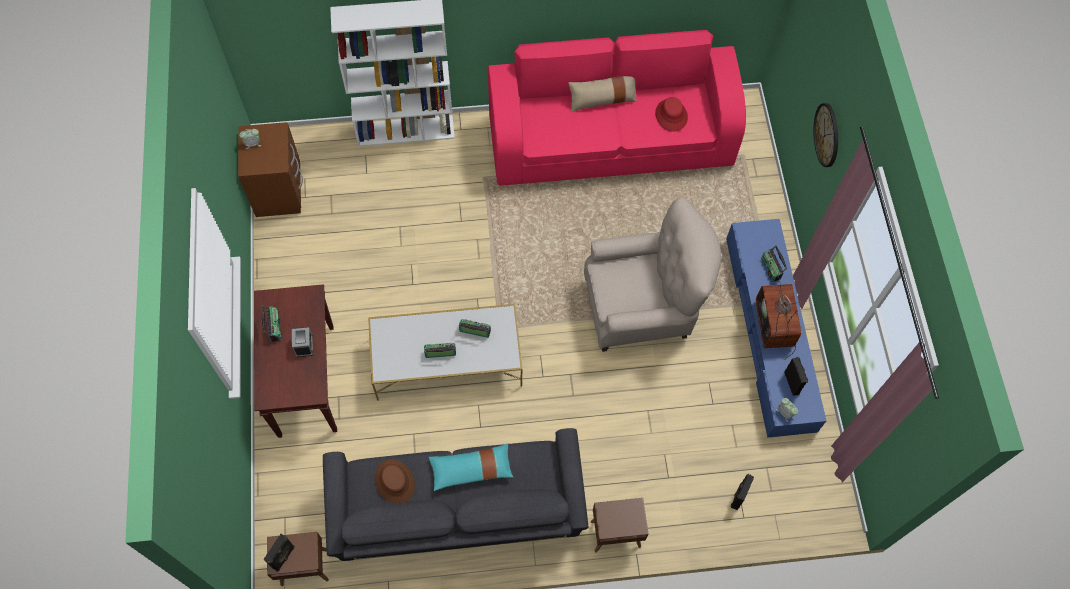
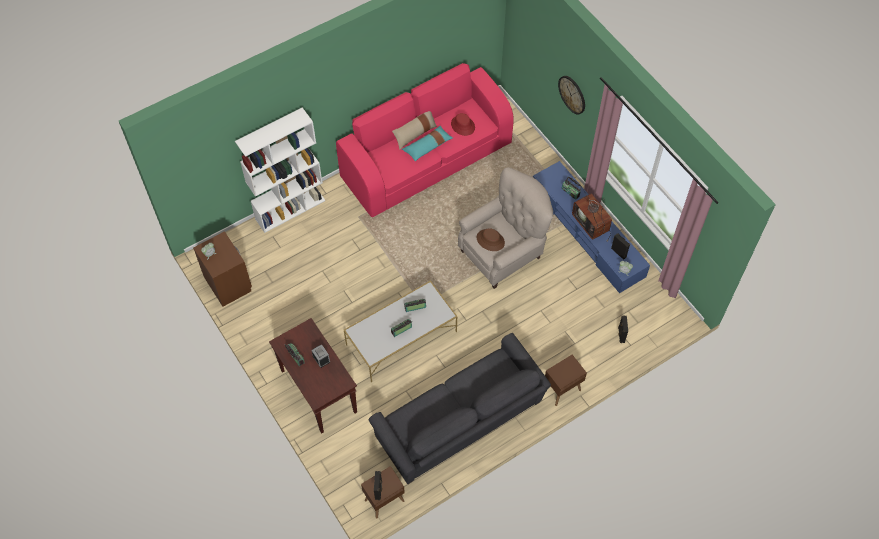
camera: 25 degrees left, 5 degrees down
(395, 482) = (419, 416): brown hat -> brown hat (490, 240)
(471, 469) = (462, 387): turquoise pillow -> turquoise pillow (427, 146)

